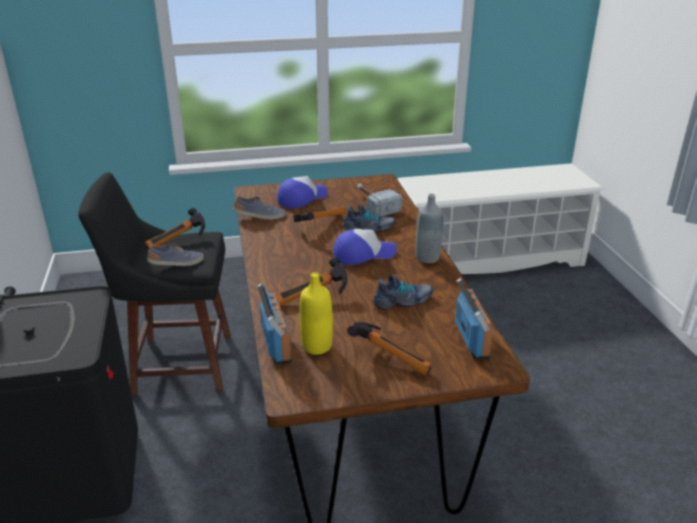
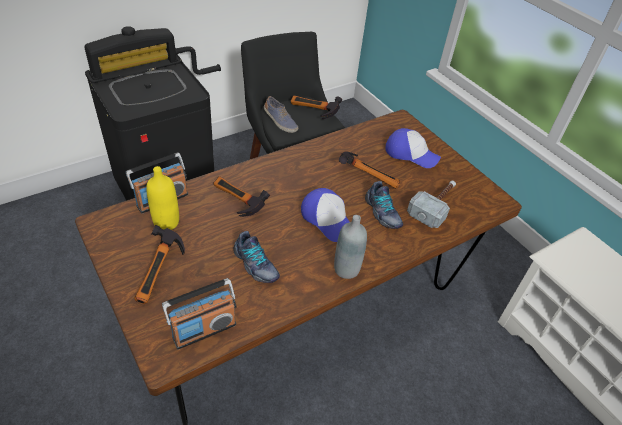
camera: 65 degrees right, 15 degrees up
(259, 217) = (357, 138): shoe -> none

